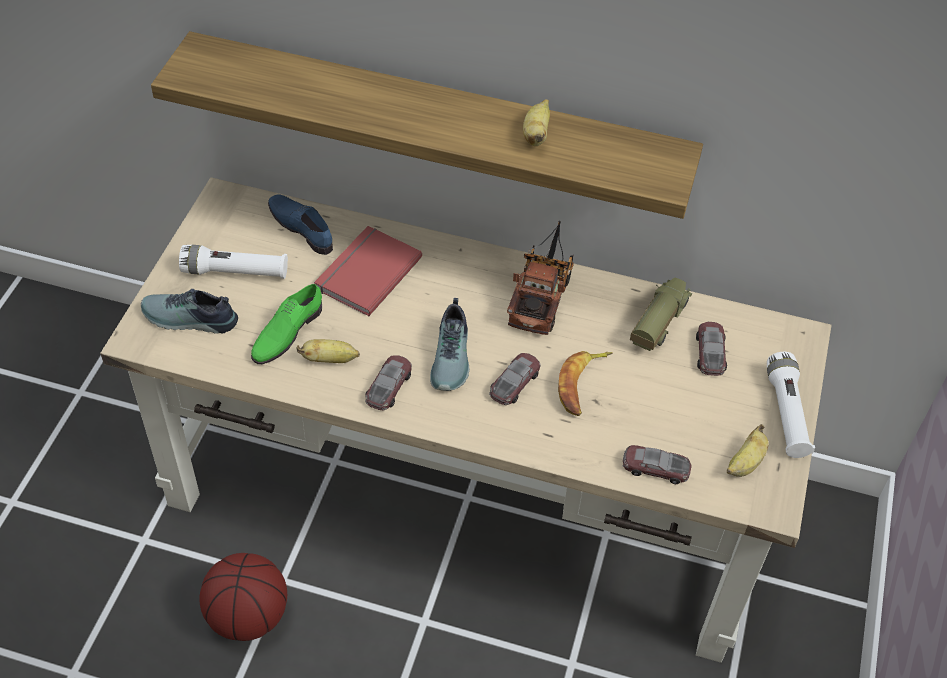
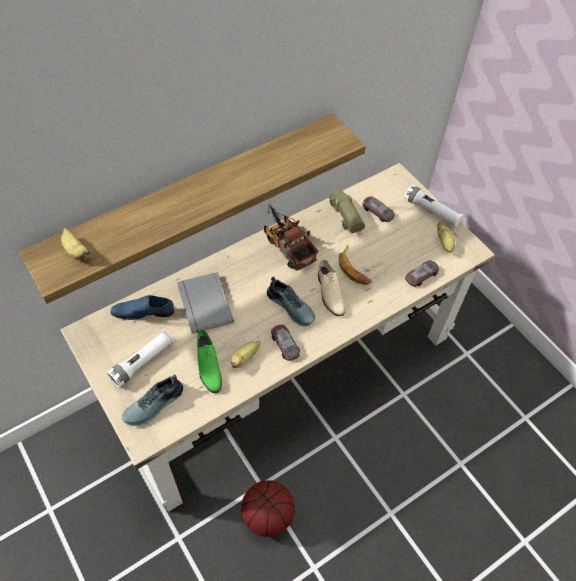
camera: 50 degrees left, 5 degrees up
(365, 272) = (203, 304): red book -> grey book
(514, 383) = (329, 293): toy car -> beige shoe
(536, 134) = (266, 163): banana -> banana (76, 251)

